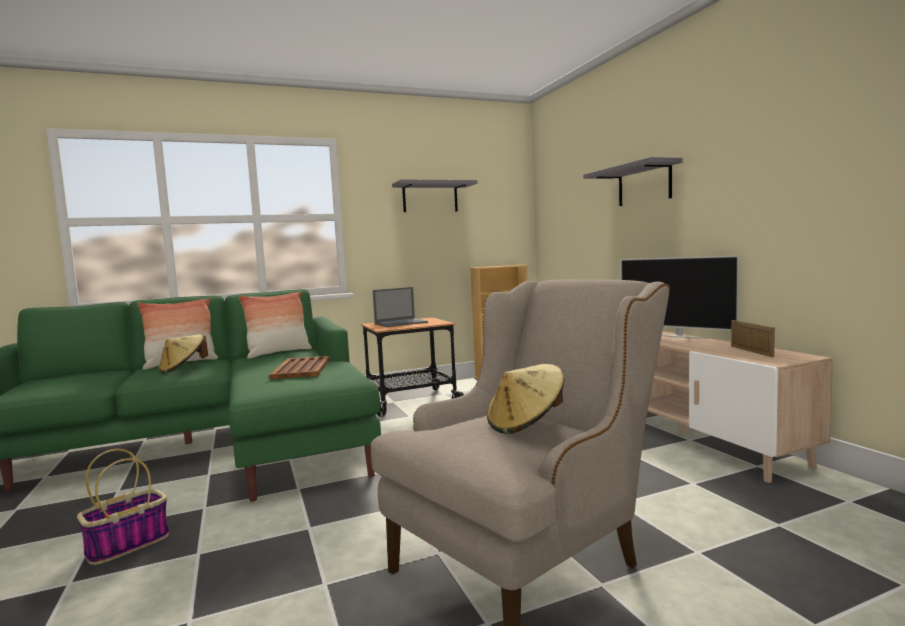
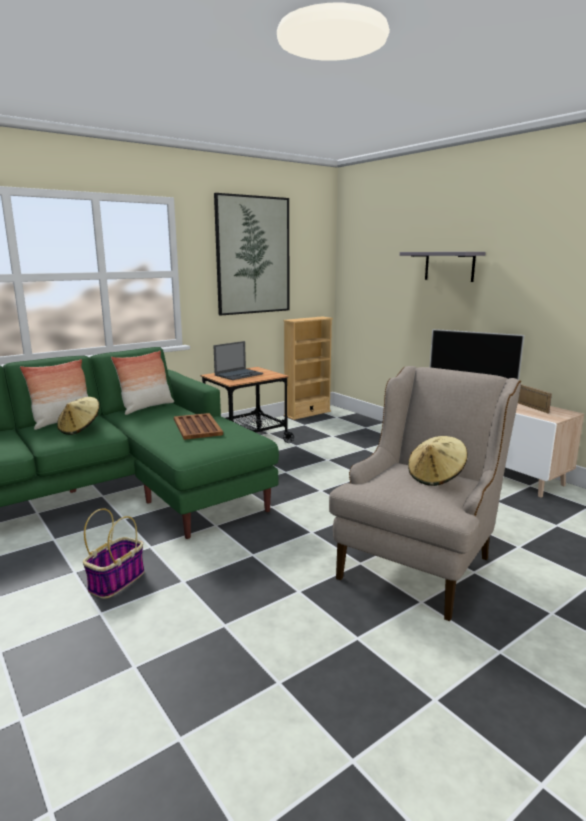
camera: 15 degrees left, 10 degrees up
(430, 198) = (253, 255): grey shelf -> picture

